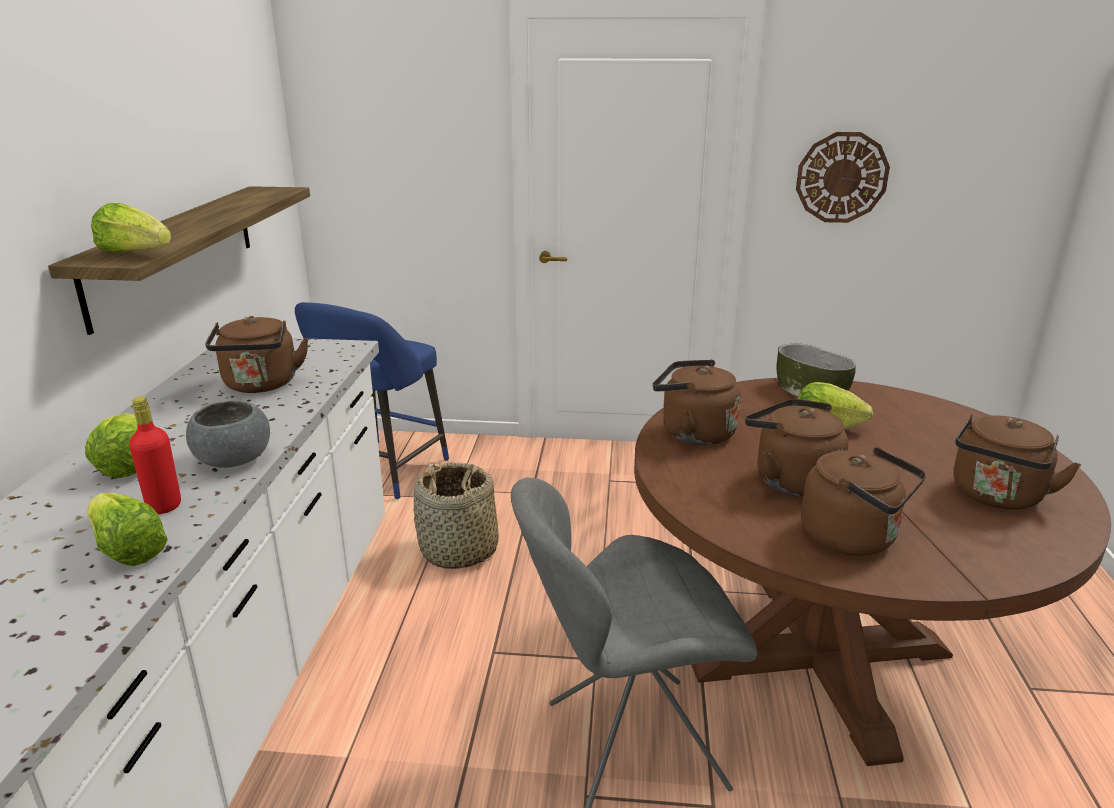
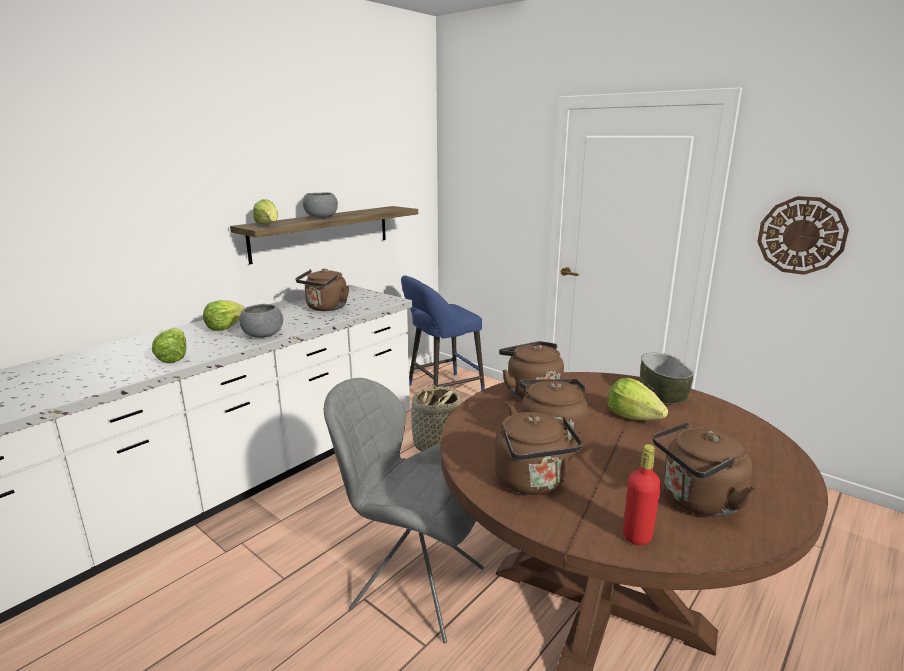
camera: 35 degrees right, 5 degrees down
(164, 506) = (211, 345): red bottle -> red bottle (637, 536)
(189, 224) = (321, 217): none -> grey bowl

